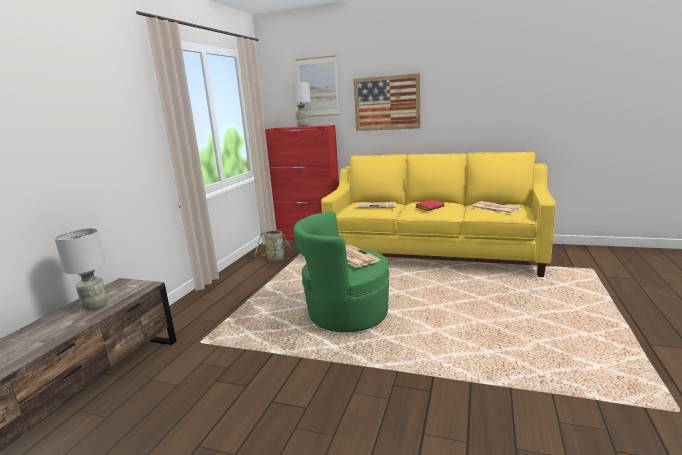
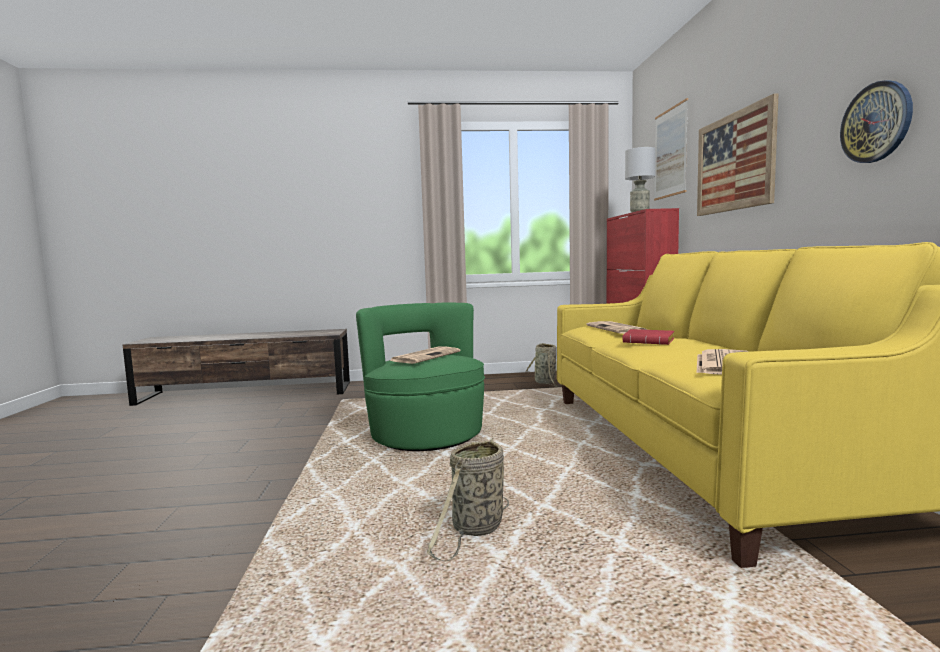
camera: 65 degrees right, 10 degrees down
(95, 306) = (292, 333): grey table lamp -> none
(479, 100) = (876, 122): none -> wall clock
(500, 318) = (476, 529): none -> basket

